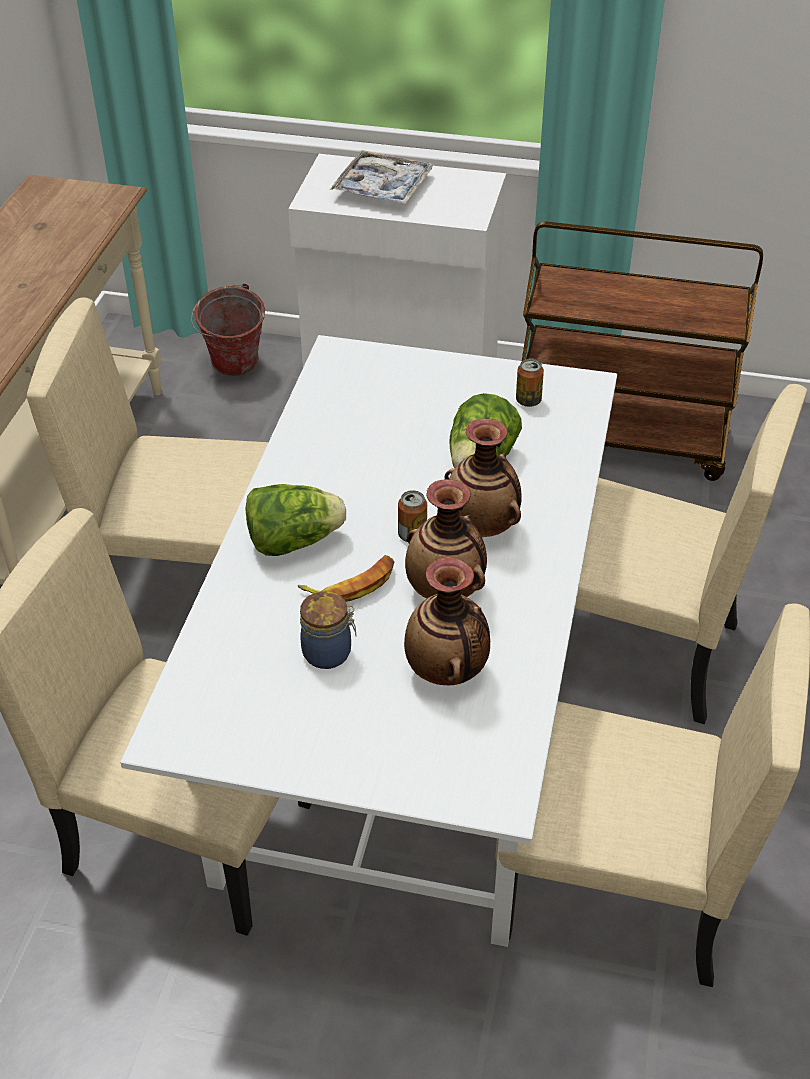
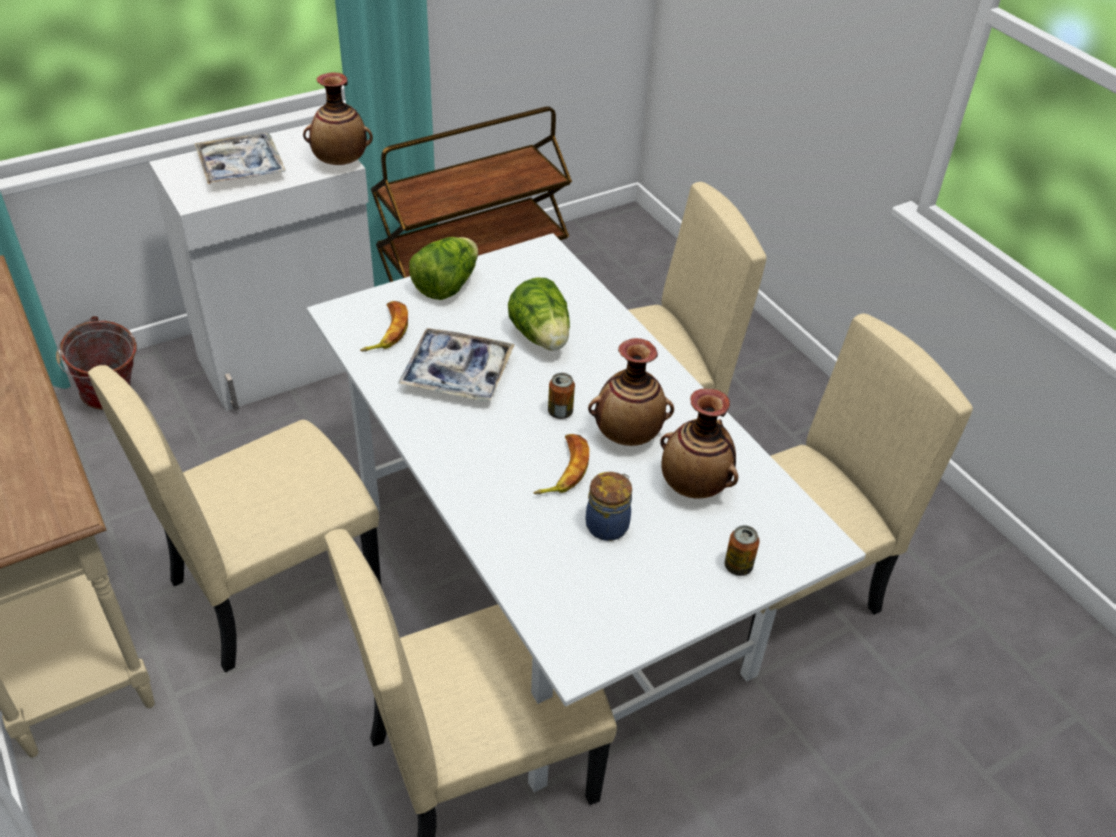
camera: 45 degrees left, 0 degrees up
(293, 541) = (485, 465): lettuce -> lettuce (446, 286)
(355, 387) = (386, 331): none -> banana
(367, 453) = (457, 373): none -> tray
(481, 527) = (597, 380): vase -> vase (341, 163)
(528, 401) = (520, 279): can -> can (738, 566)

